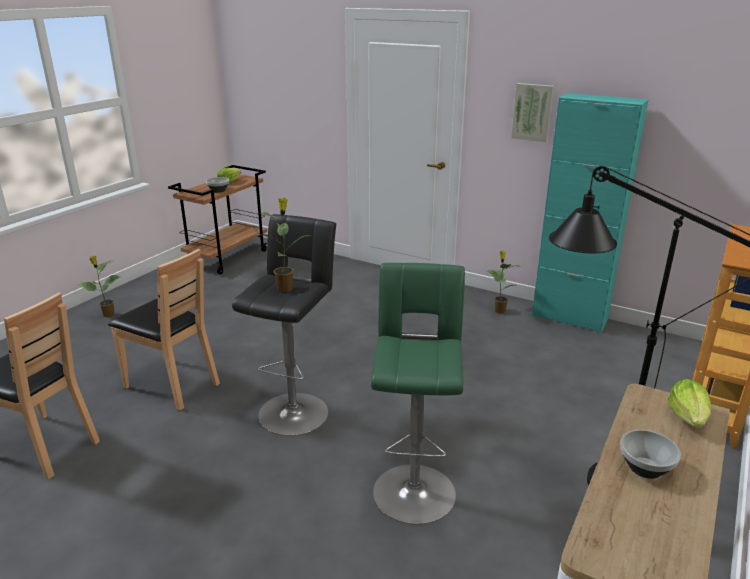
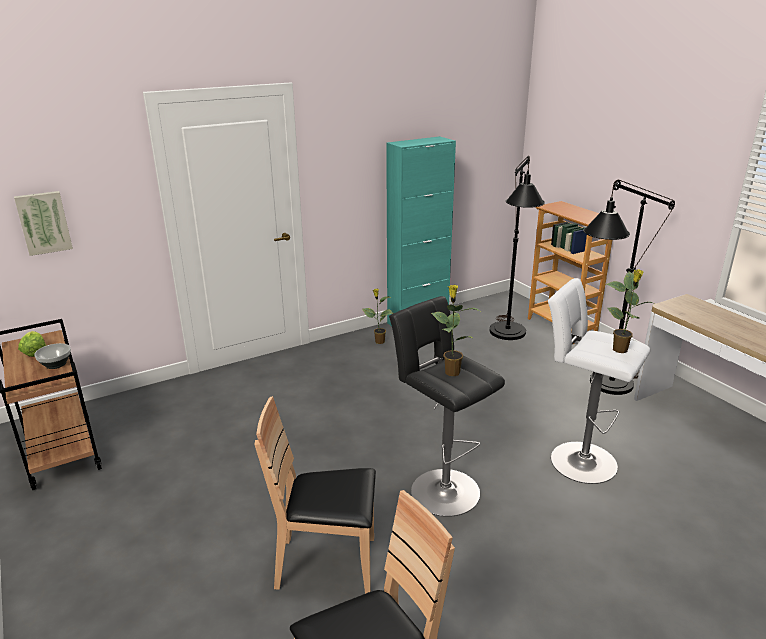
camera: 60 degrees left, 0 degrees up
(108, 315) = (84, 598): potted plant -> potted plant (620, 350)
(172, 384) = (327, 564): brown chair -> brown chair turned 150 degrees counterclockwise
(414, 488) = (578, 460): green stool -> white stool
(532, 112) = (360, 164): picture -> picture (44, 222)
(623, 379) = (508, 336): none -> black floor lamp
(645, 467) = (737, 330): bowl -> none
(688, 418) = (693, 305): lettuce -> none

